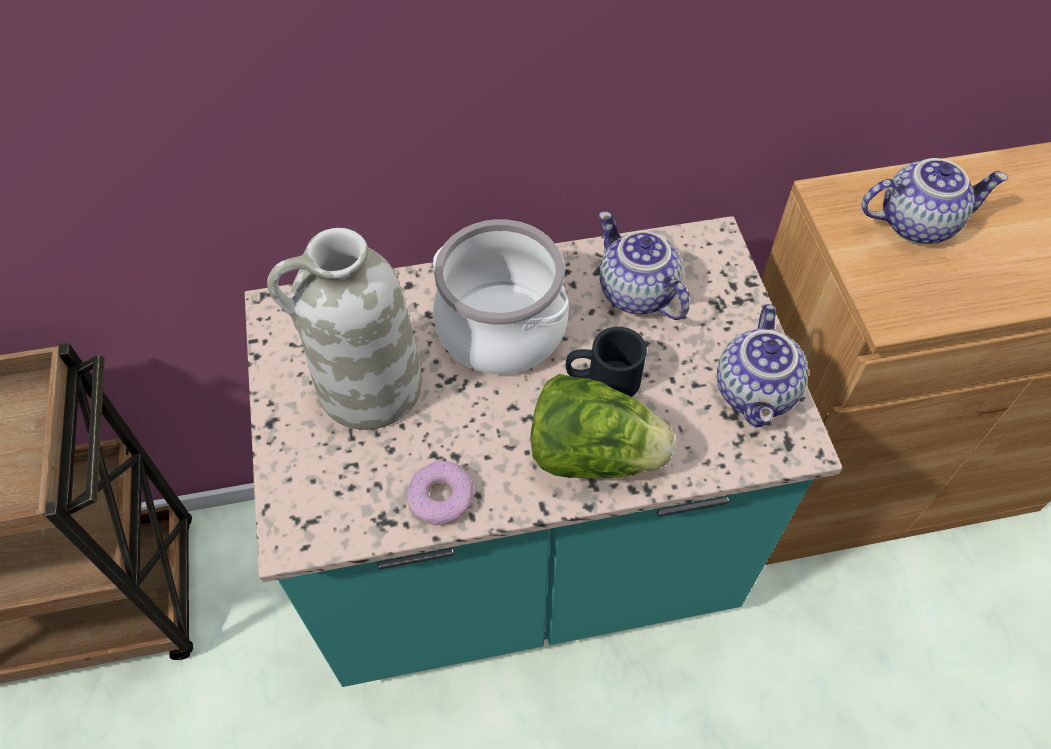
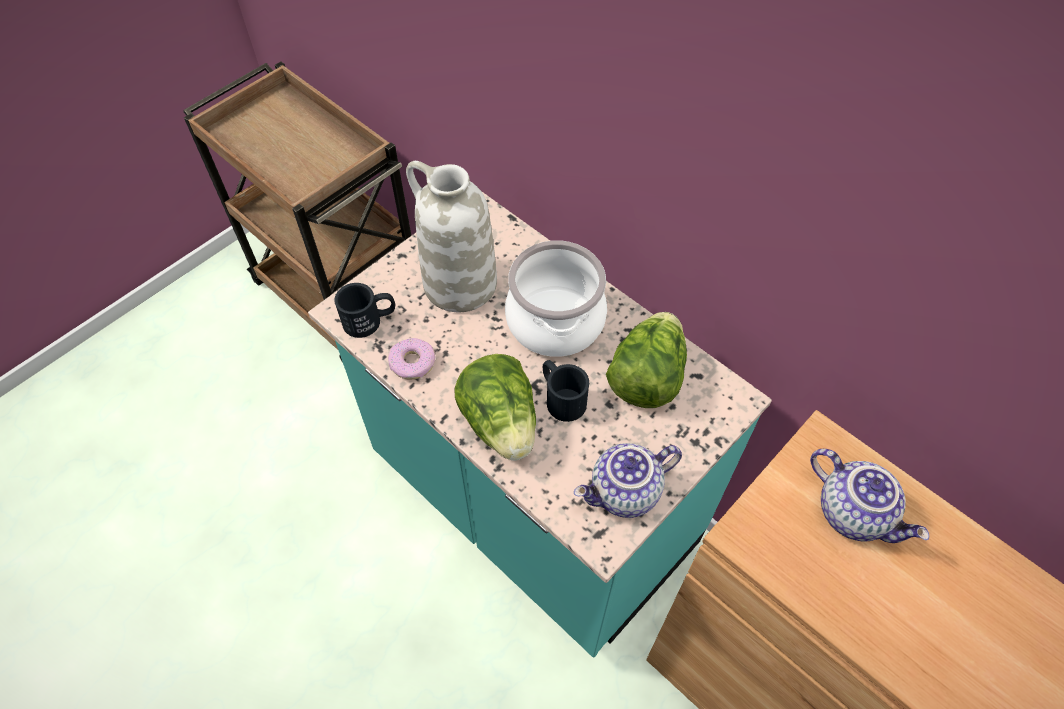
camera: 55 degrees right, 0 degrees up
(338, 510) = (370, 320): none -> black mug
(635, 293) = (646, 377): teapot -> lettuce

